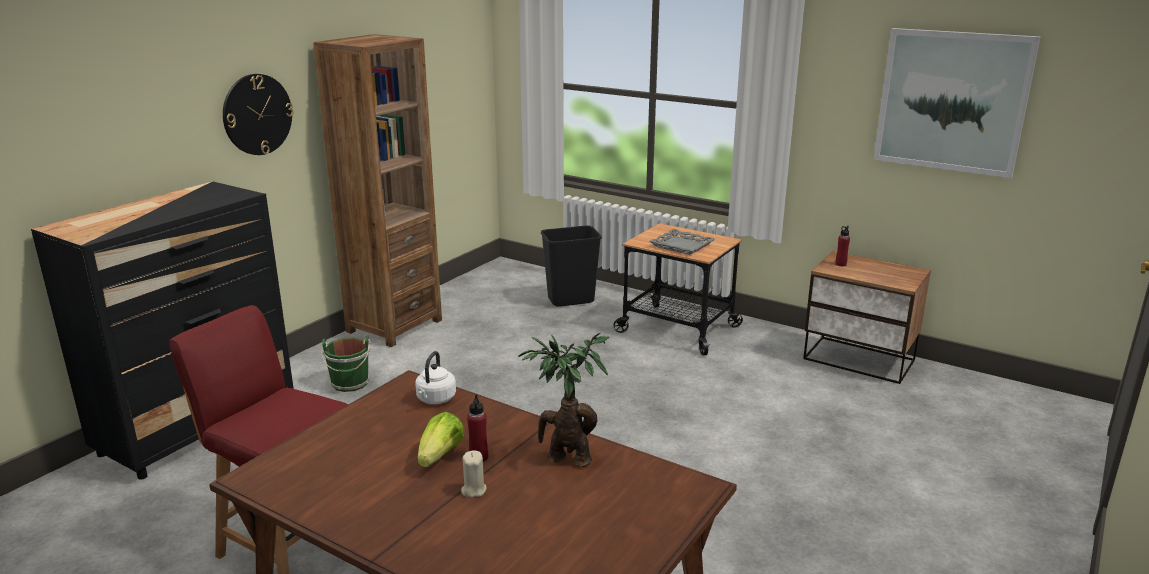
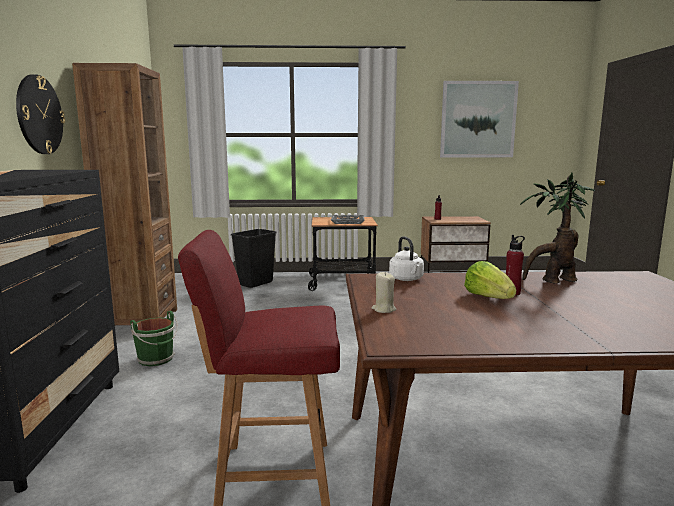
camera: 35 degrees left, 10 degrees down
(473, 490) = (554, 305): beige candle -> beige candle (383, 309)

